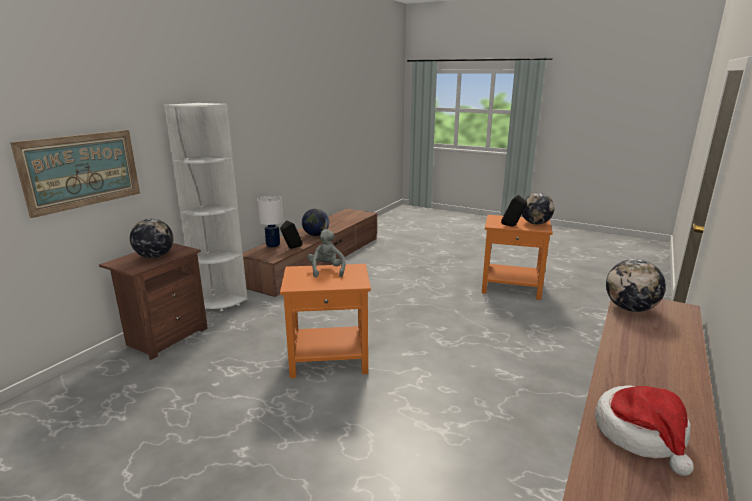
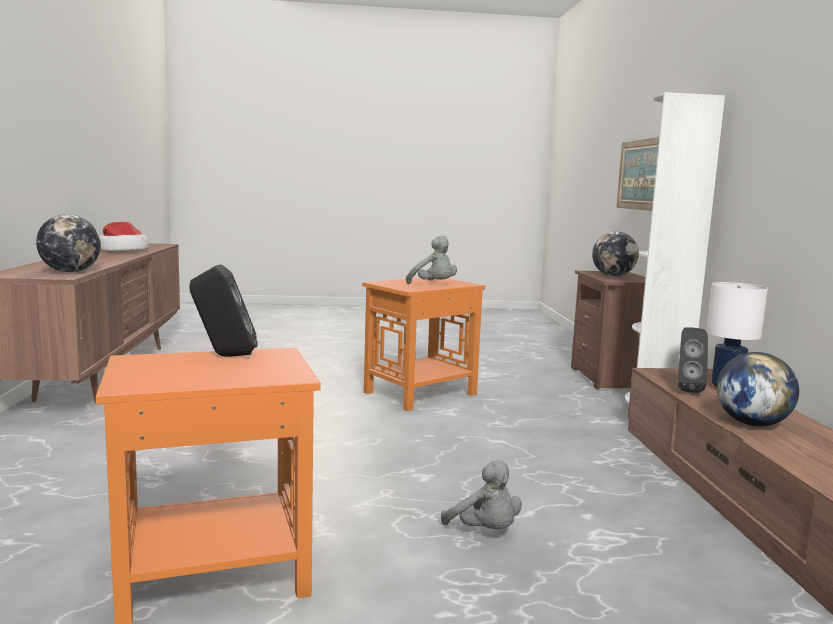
camera: 145 degrees right, 10 degrees down
(415, 278) = (485, 531): none -> grey plush toy
(535, 223) = (154, 371): globe -> none

